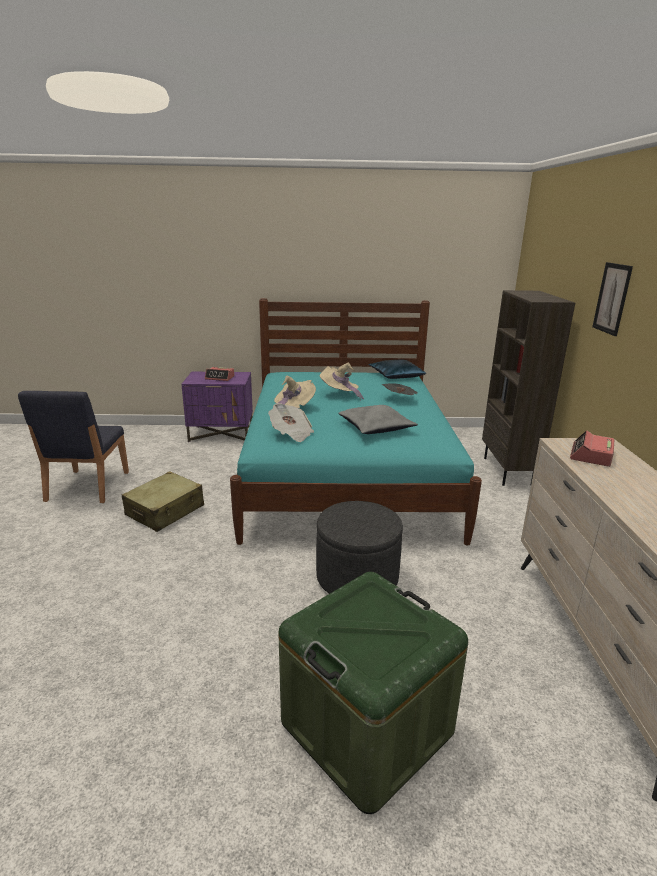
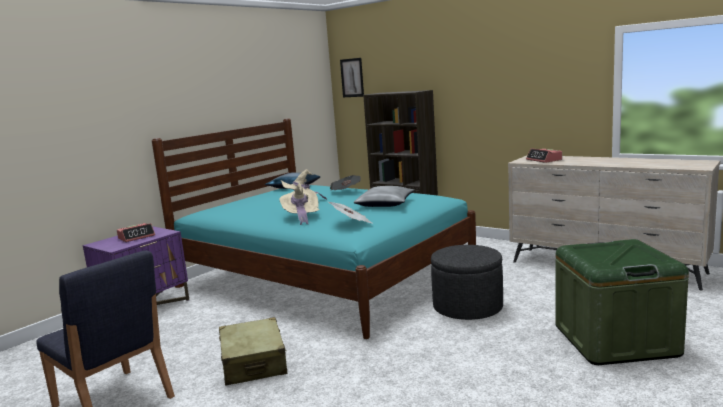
camera: 50 degrees left, 10 degrees down
(612, 298) = (468, 79): picture -> picture (352, 77)

